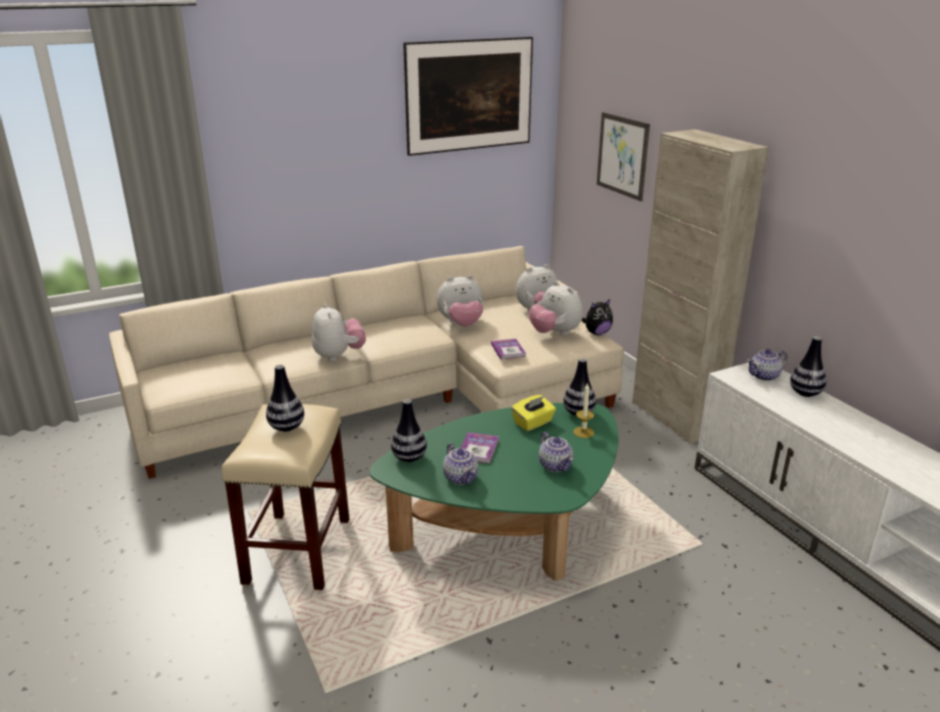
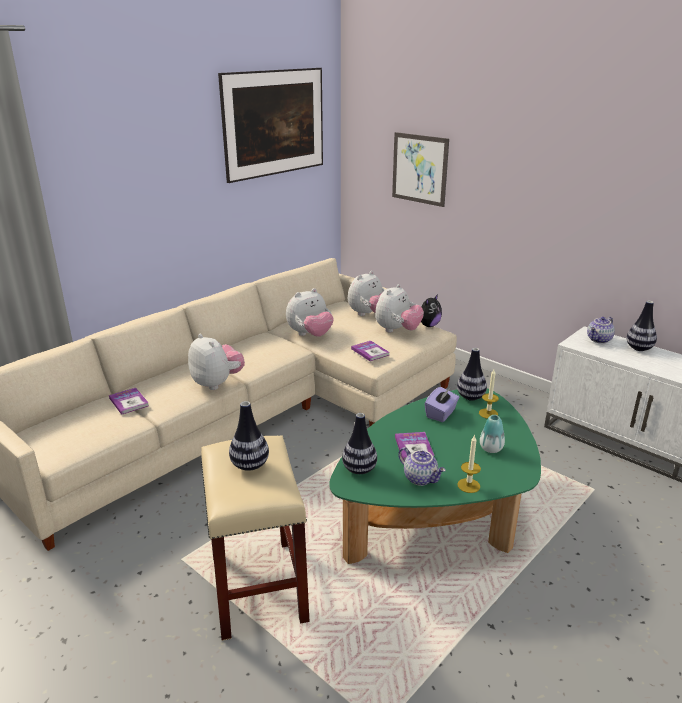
camera: 20 degrees left, 0 degrees up
(251, 359) = (129, 402): none -> book
(503, 494) = (468, 485): none -> candle
(533, 423) = (441, 414): yellow tissue box -> purple tissue box
(555, 333) = (397, 330): plush toy -> plush toy turned 90 degrees counterclockwise
(556, 466) = (491, 449): teapot -> vase
(674, 417) = (500, 387): beige cabinet -> none

